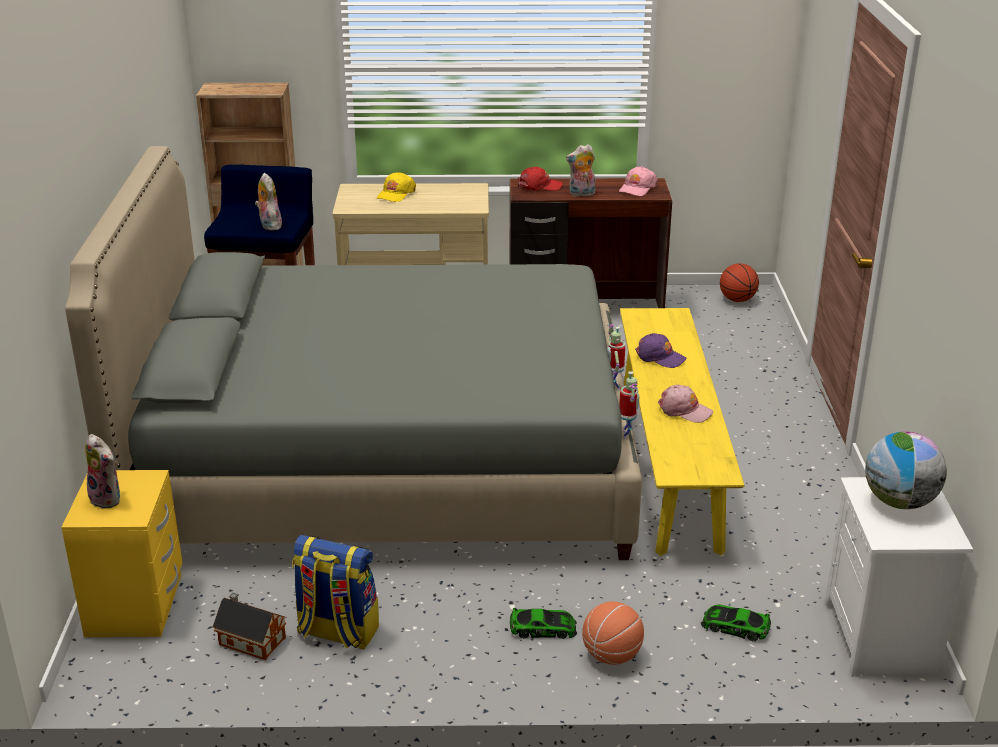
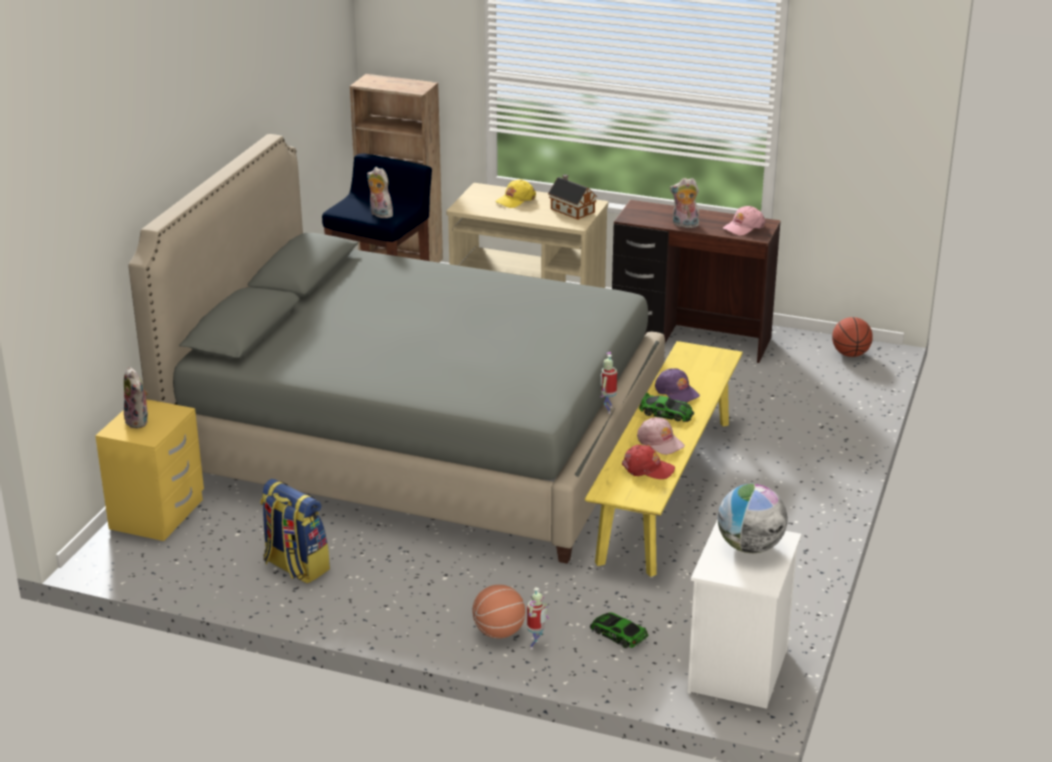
camera: 20 degrees right, 0 degrees up
(250, 640) = (227, 558): toy house -> toy house (571, 210)
(269, 225) = (379, 214): plush toy -> plush toy turned 45 degrees counterclockwise
(539, 186) = (651, 211): red cap -> red cap (647, 468)
(543, 628) = (458, 600): toy car -> toy car (666, 413)
(627, 435) = (586, 452): toy robot -> toy robot (536, 645)

